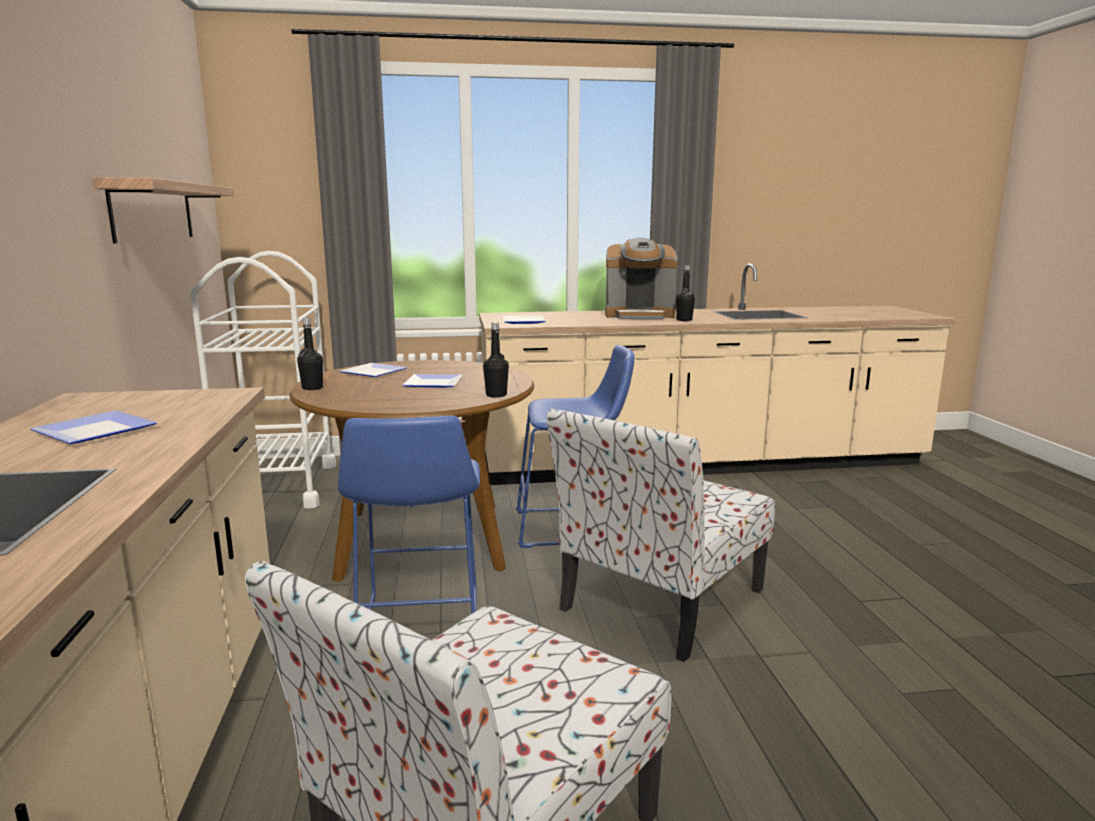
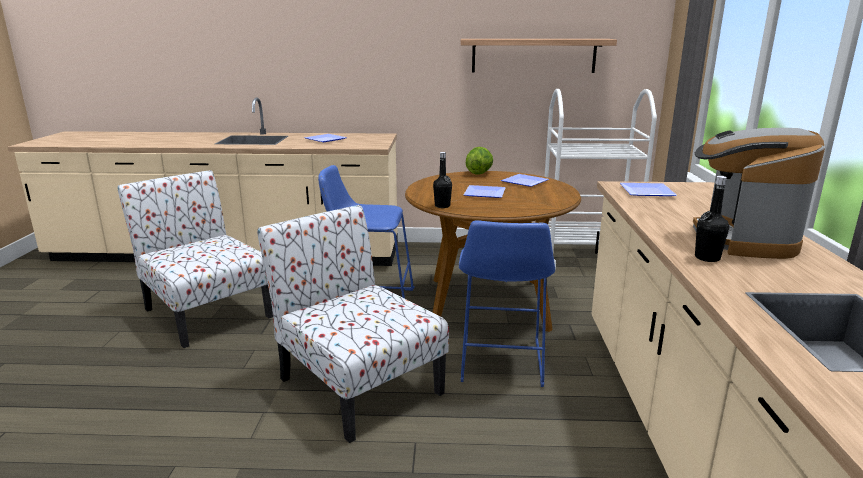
camera: 100 degrees right, 5 degrees up
(312, 388) = (479, 173): black bottle -> lettuce

